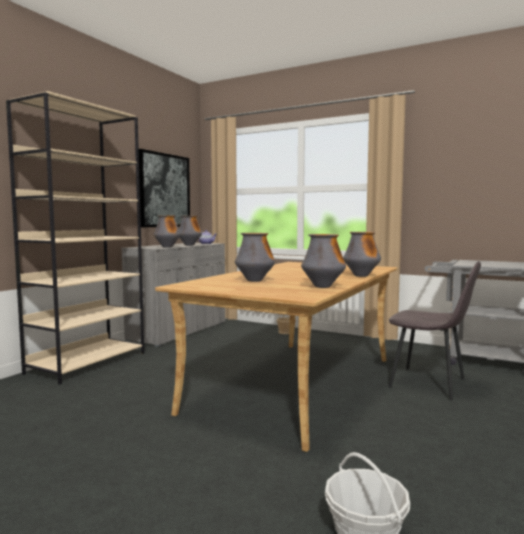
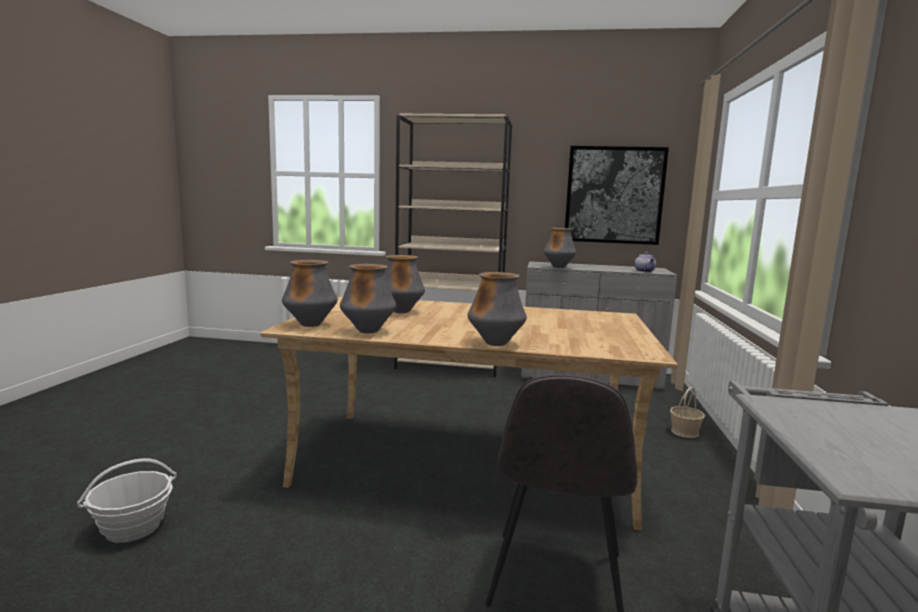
camera: 70 degrees right, 5 degrees up
(189, 245) = (605, 269): vase -> vase (310, 325)

